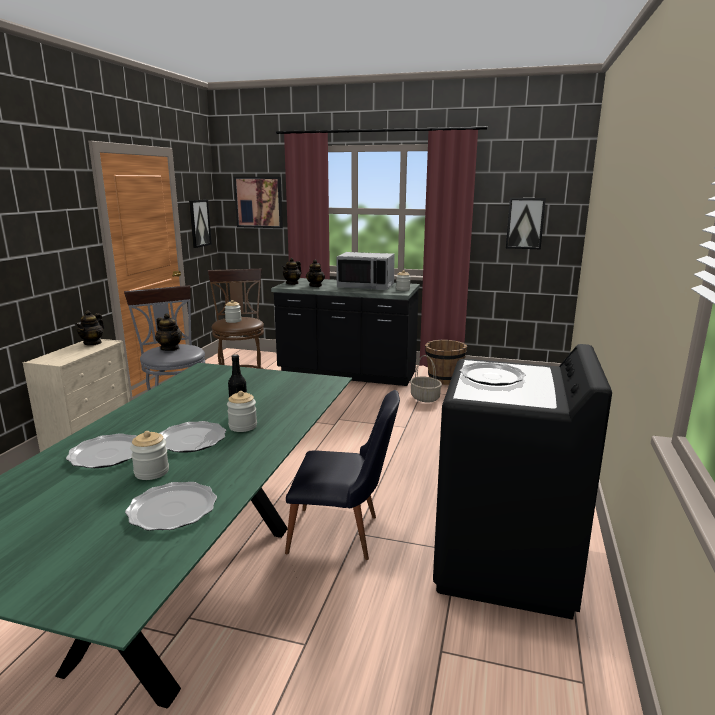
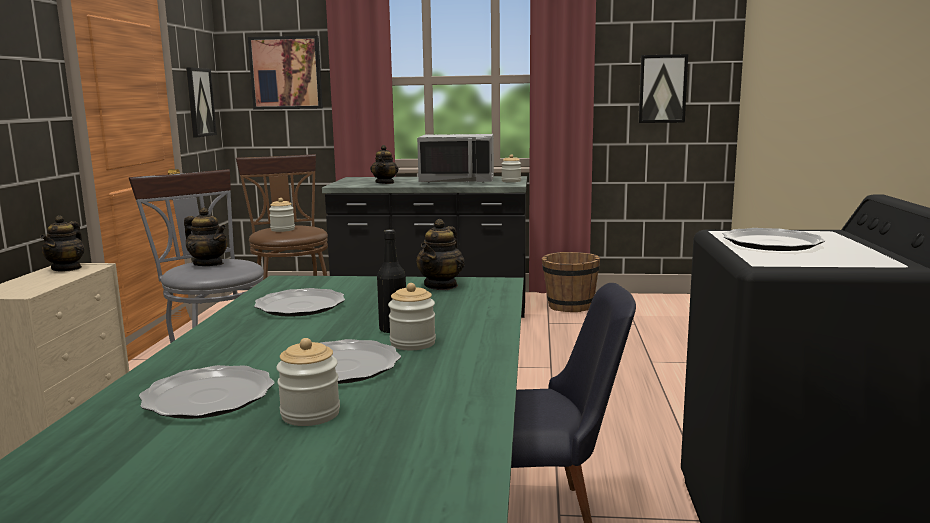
camera: 10 degrees left, 5 degrees down
(172, 509) = (393, 462): plate -> plate (300, 306)
(292, 283) = (348, 182): teapot -> teapot (441, 286)
(424, 398) = (556, 330): basket -> none

